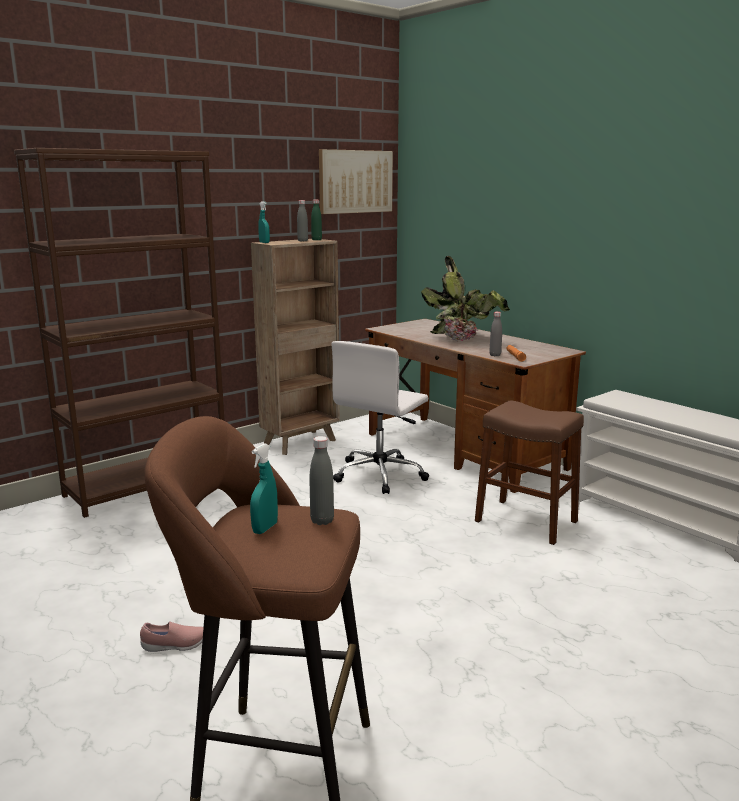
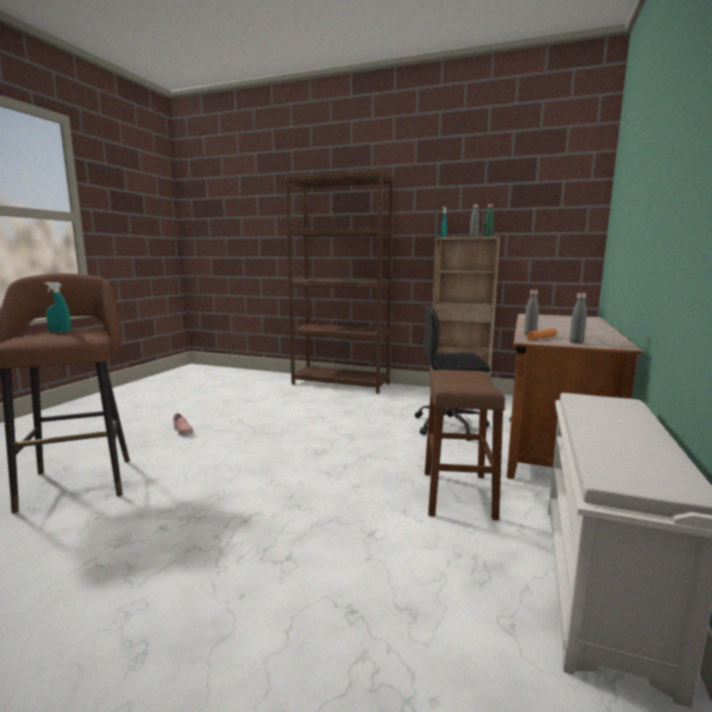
camera: 60 degrees right, 5 degrees down
(322, 521) = (71, 336): grey bottle -> grey bottle (576, 342)
(355, 181) = (554, 190): picture -> none
(380, 475) = (451, 426): white office chair -> black office chair
(465, 339) = (559, 327): potted plant -> none

